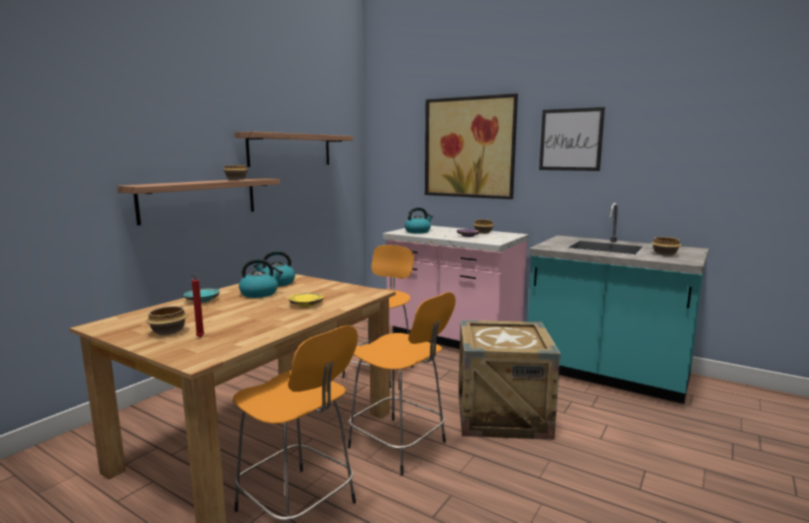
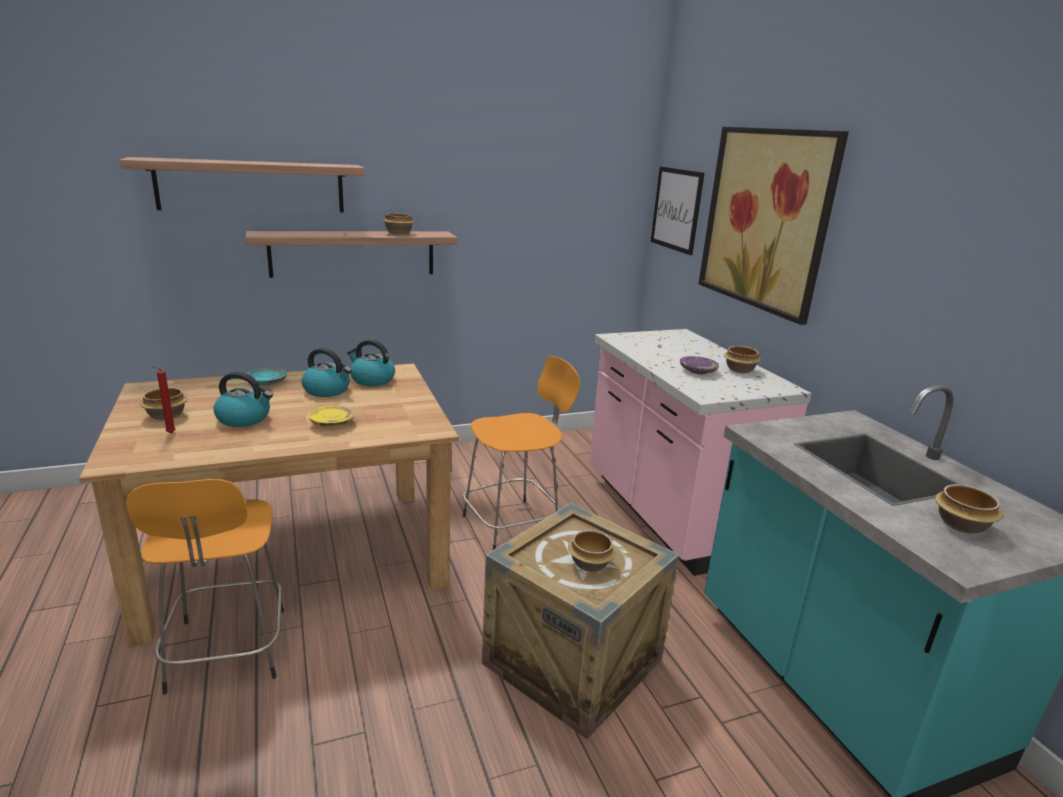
camera: 35 degrees right, 10 degrees up
(290, 150) = (503, 194): shelf -> shelf (252, 186)
(400, 446) = (400, 637): orange stool -> none
(418, 231) = (646, 343): kettle -> kettle (244, 418)
(512, 338) = (589, 563): none -> bowl
(571, 139) = (915, 236): picture -> picture (676, 209)

